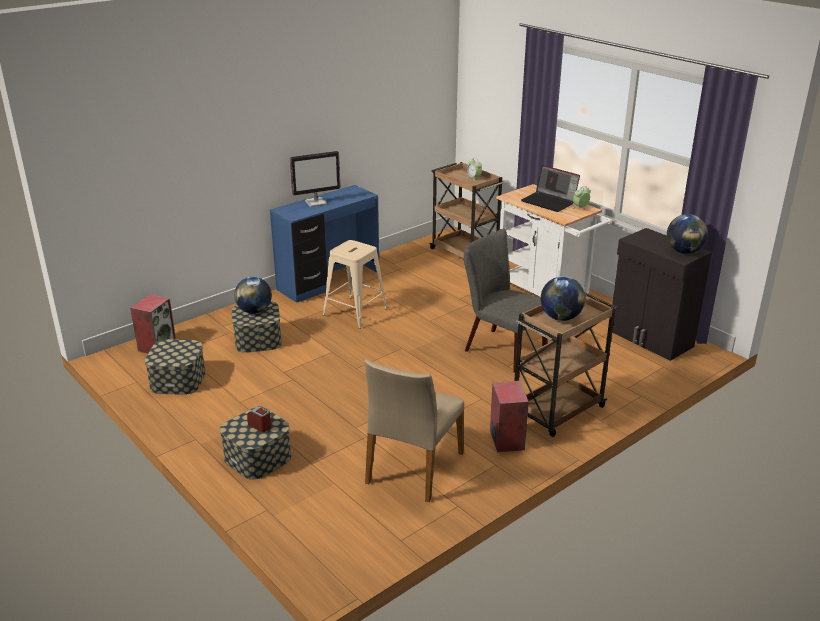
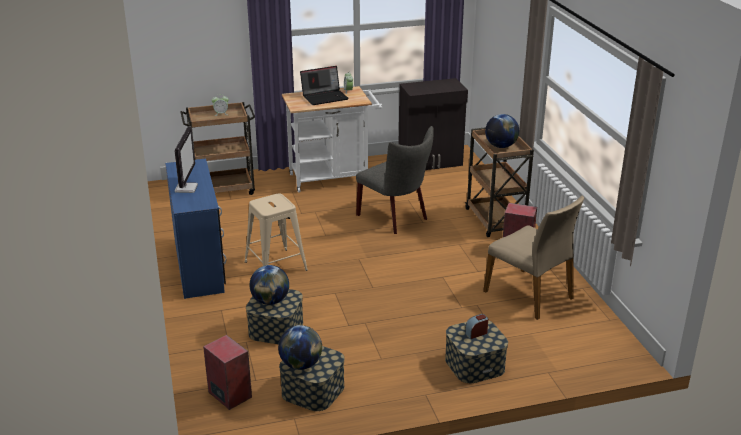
camera: 65 degrees left, 0 degrees up
(500, 348) = (396, 218): grey chair -> grey chair turned 105 degrees counterclockwise
(684, 251) = (448, 84): globe -> globe (301, 364)

